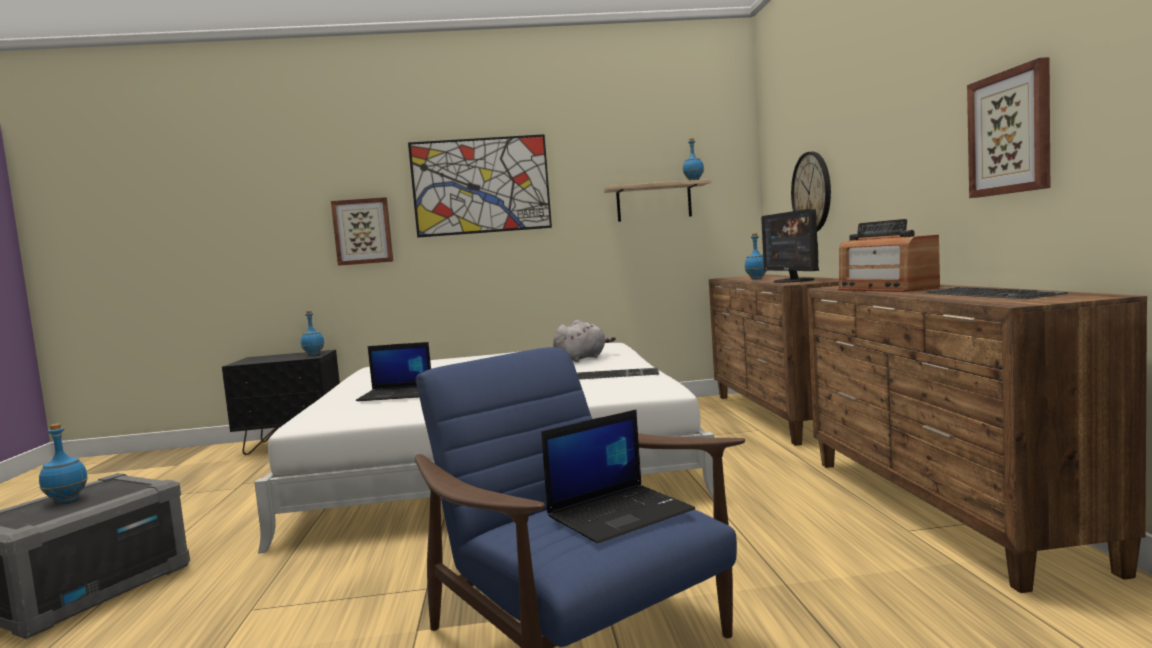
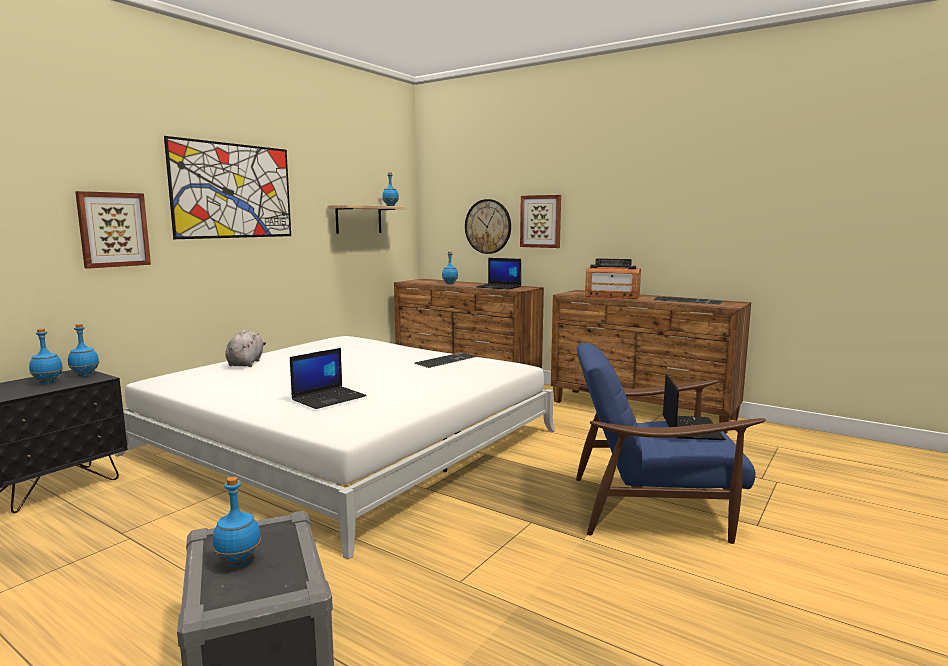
camera: 50 degrees left, 5 degrees up
(285, 357) = (47, 382): none -> blue bottle
(582, 358) = (372, 351): grey plush toy -> grey plush toy (246, 363)
(793, 281) = (499, 287): monitor -> laptop
(1010, 133) = (673, 220): picture -> picture (541, 221)

